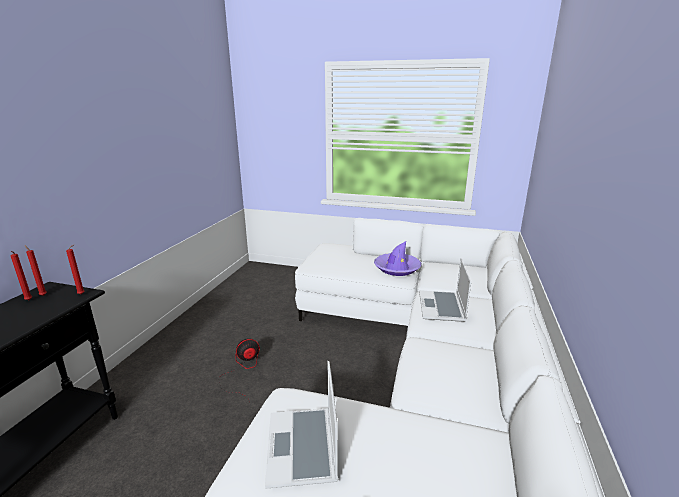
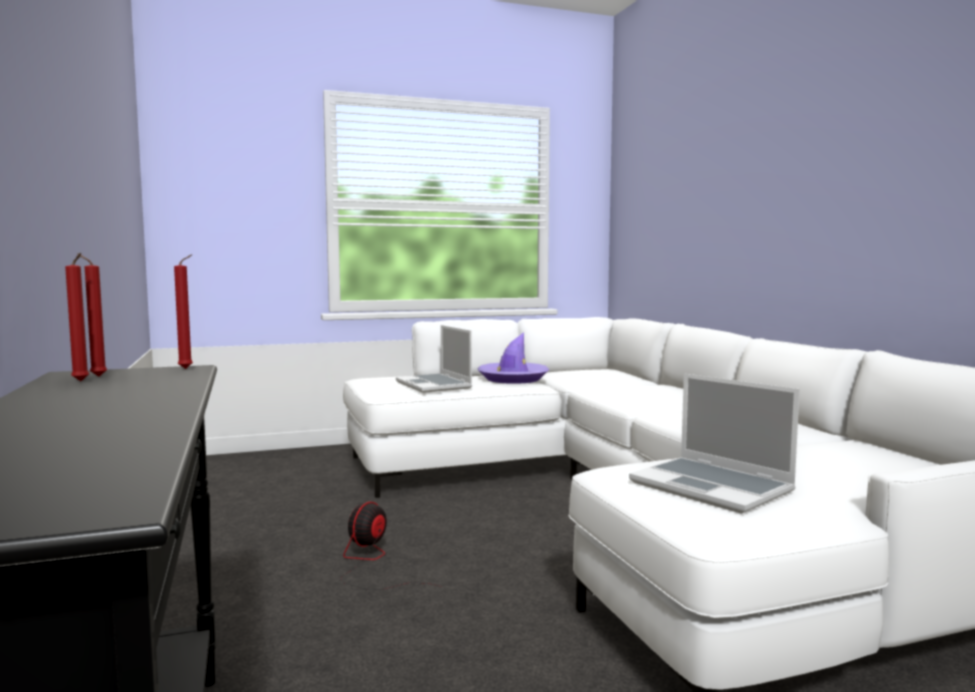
camera: 35 degrees left, 15 degrees down
(442, 307) = (631, 391): laptop -> laptop (435, 385)

